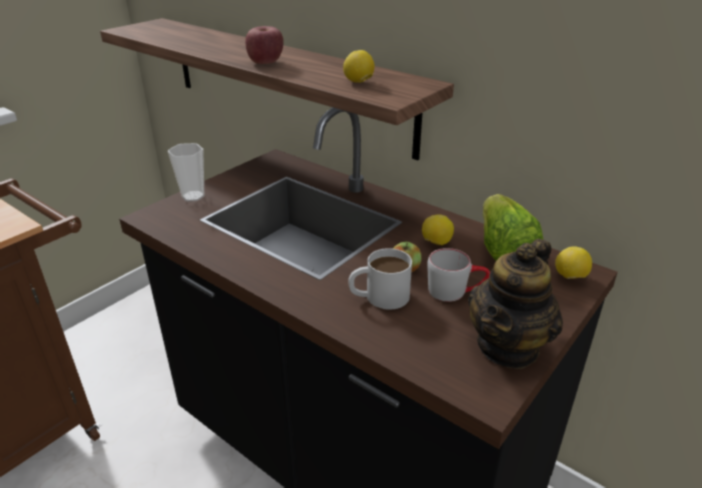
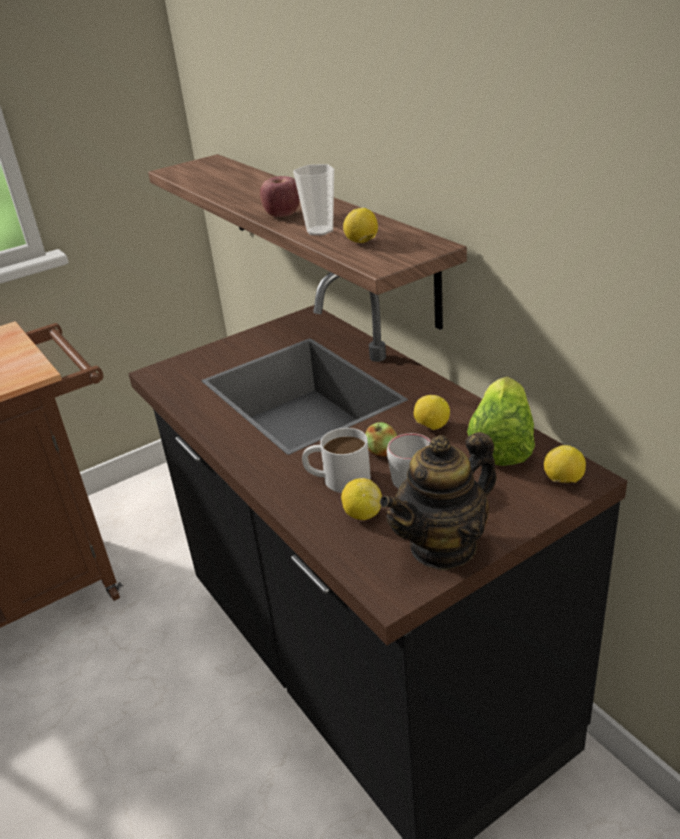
camera: 20 degrees right, 0 degrees up
(193, 196) = (206, 354): cup -> cup (320, 231)
(420, 326) = (362, 514): none -> lemon

